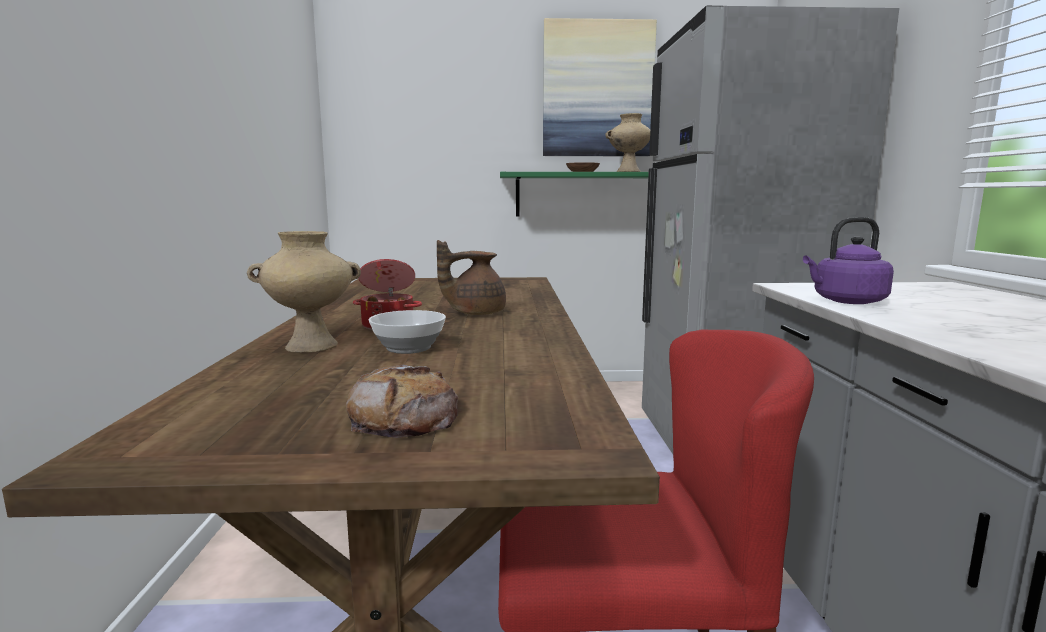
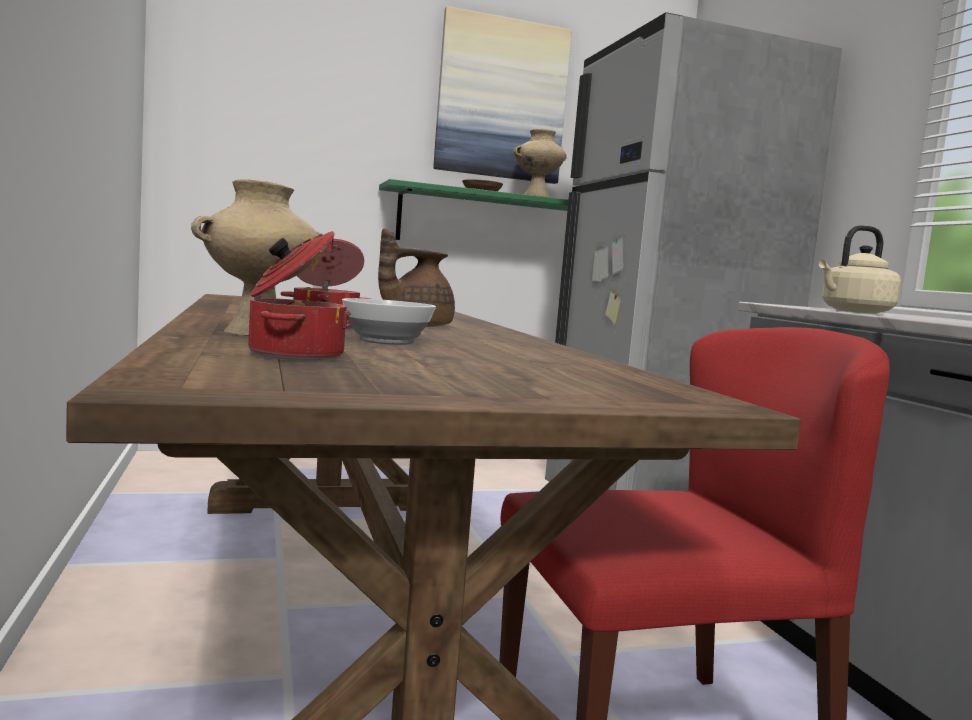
camera: 15 degrees left, 5 degrees down
(291, 384) = (293, 355): none -> cooking pot
(404, 417) = (478, 379): bread -> none
(846, 301) = (854, 311): purple kettle -> beige kettle

